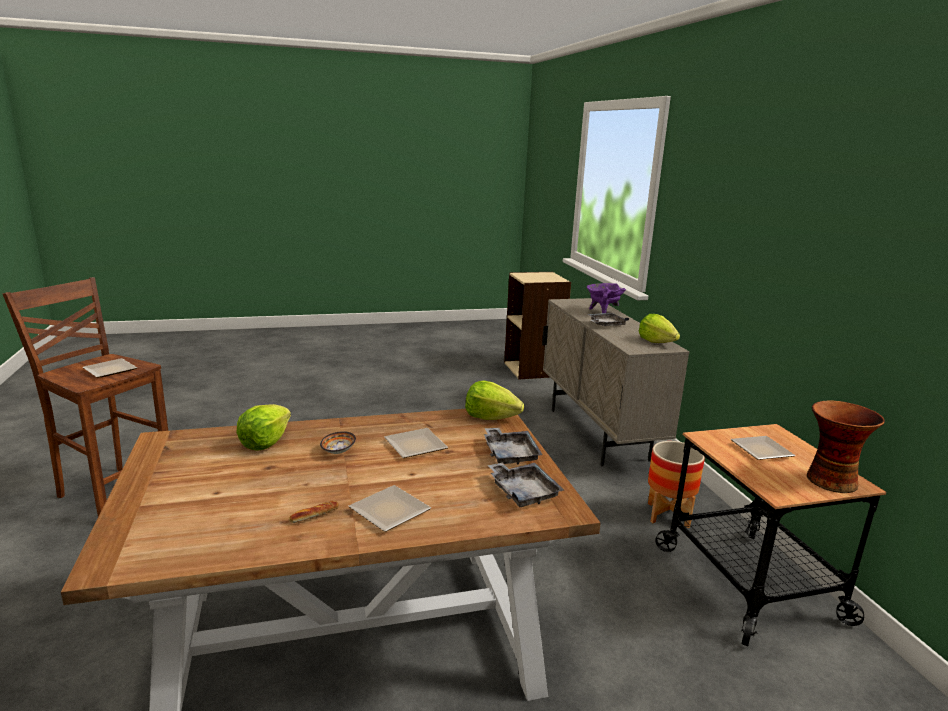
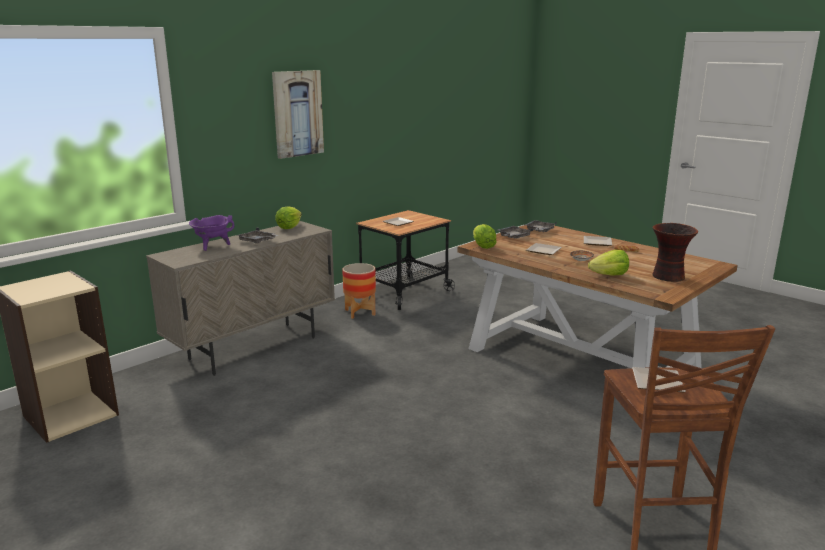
camera: 120 degrees left, 0 degrees up
(755, 215) = (297, 113): none -> picture
(829, 480) = (412, 215): vase -> vase (668, 277)

